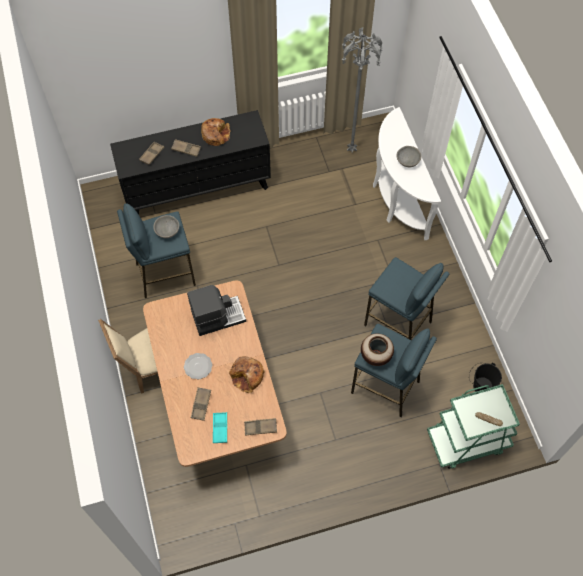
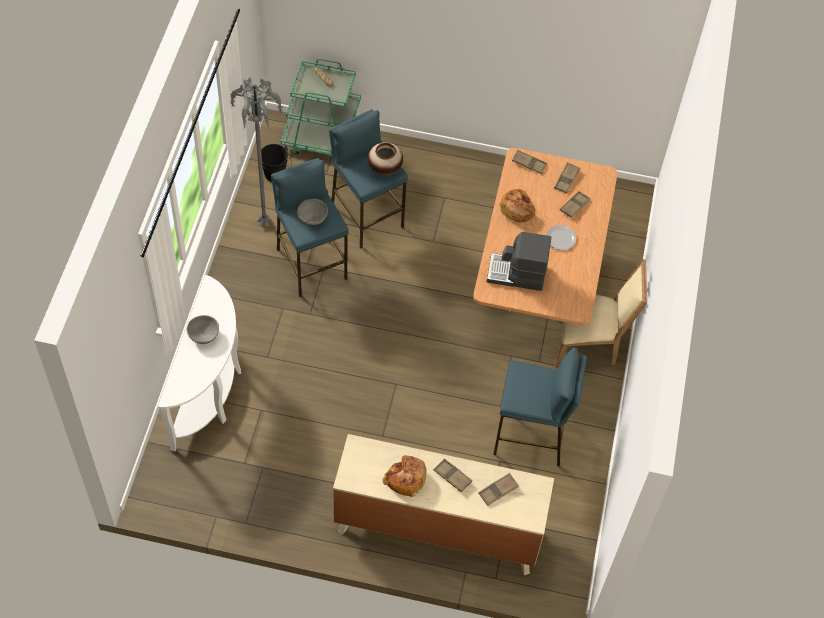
camera: 155 degrees left, 5 degrees down
(167, 231) = (524, 387): grey bowl -> grey bowl (312, 217)
(197, 188) = (437, 528): black dresser -> beige dresser
(220, 428) = (566, 179): turquoise tray -> brown tray
(351, 151) = (215, 480): grey floor lamp -> grey floor lamp (265, 222)

